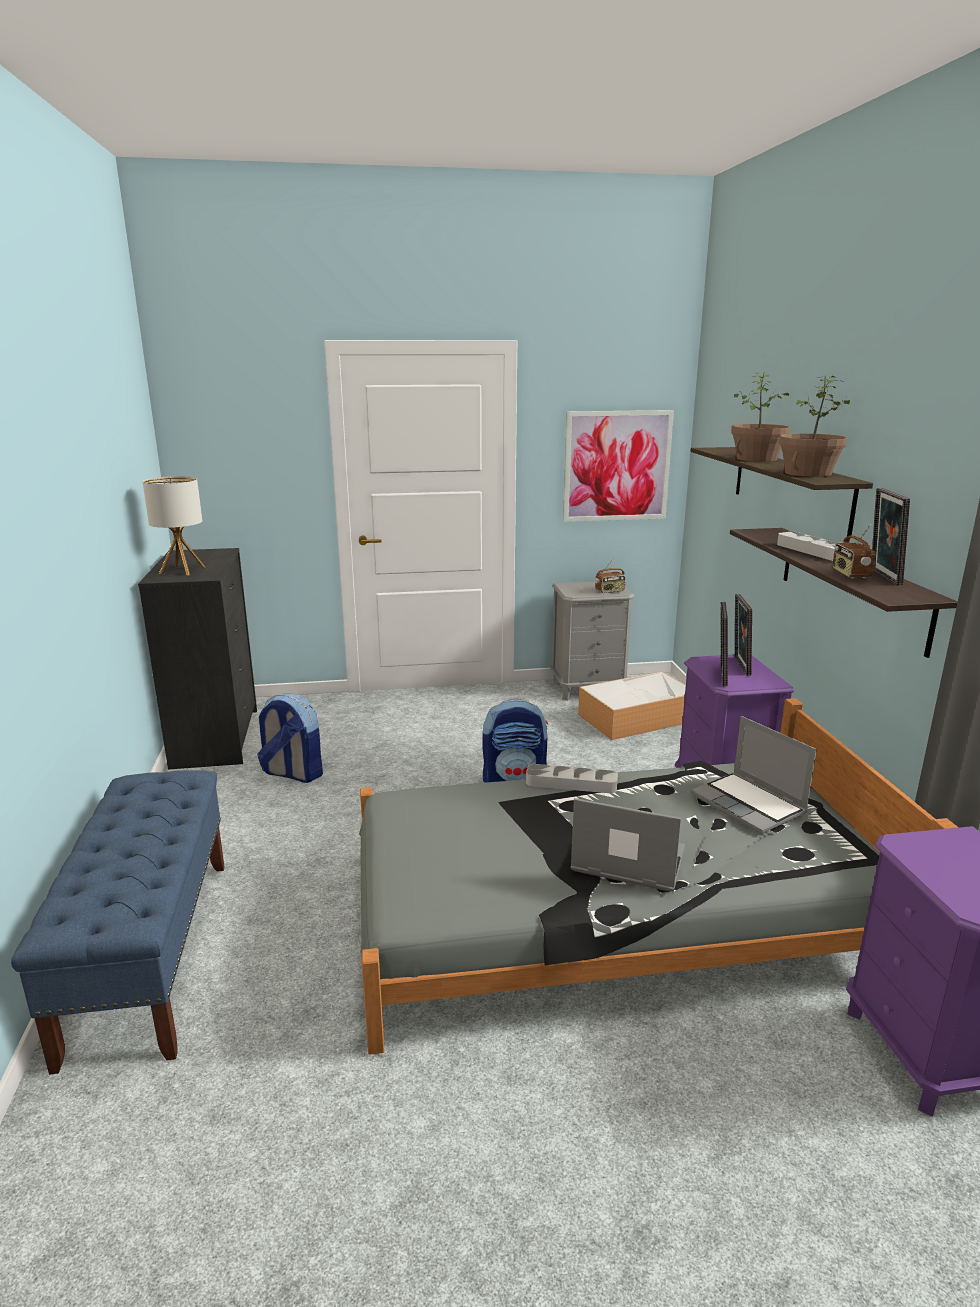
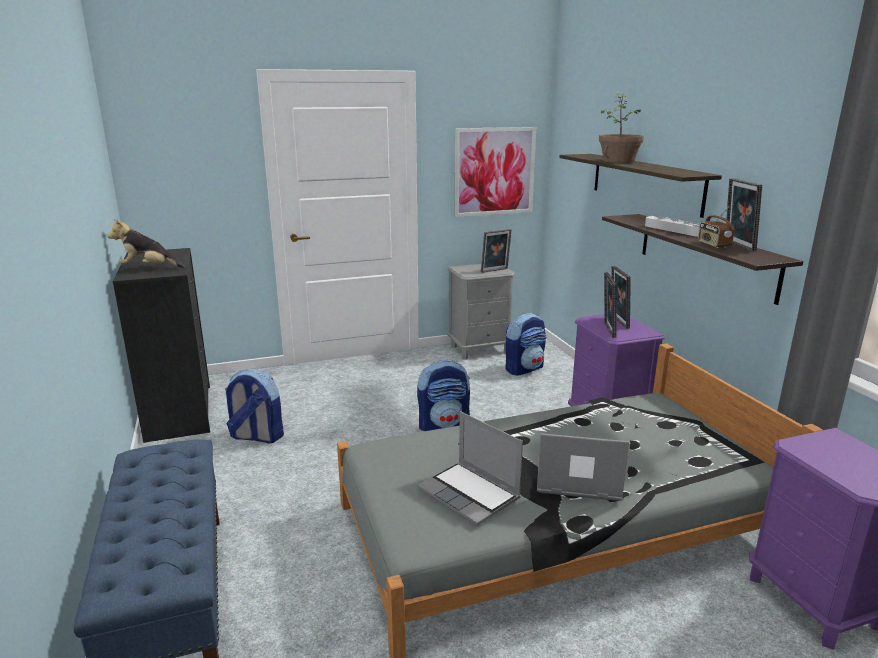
camera: 10 degrees left, 0 degrees up
(182, 570) = (148, 268): table lamp -> plush toy
(571, 783) = (510, 423): grey tray -> none
(610, 591) = (495, 271): radio -> picture frame
(638, 717) = (524, 369): storage box -> backpack
(750, 804) = (651, 427): laptop -> laptop (470, 494)
(807, 473) = (667, 170): potted plant -> none

